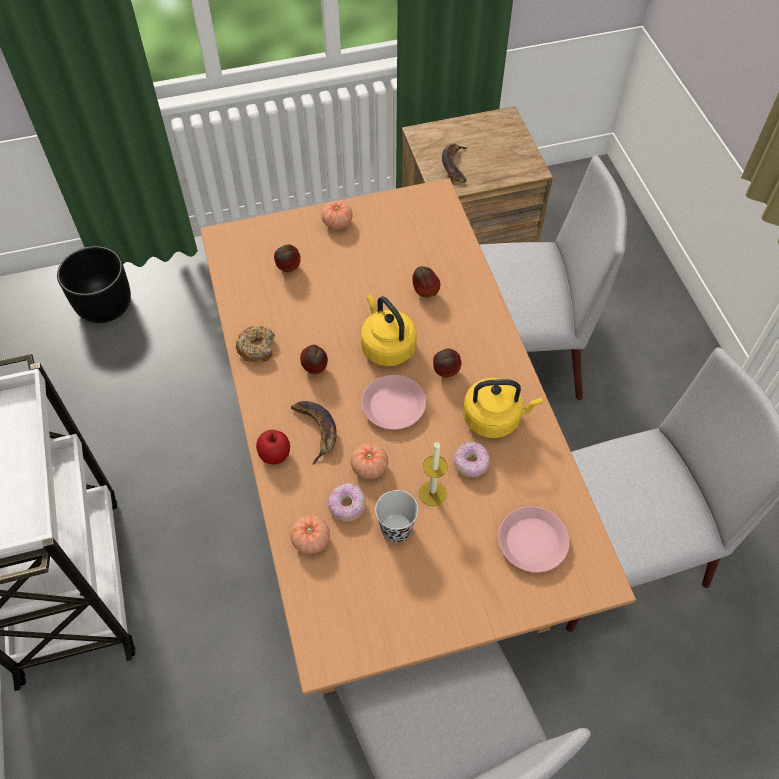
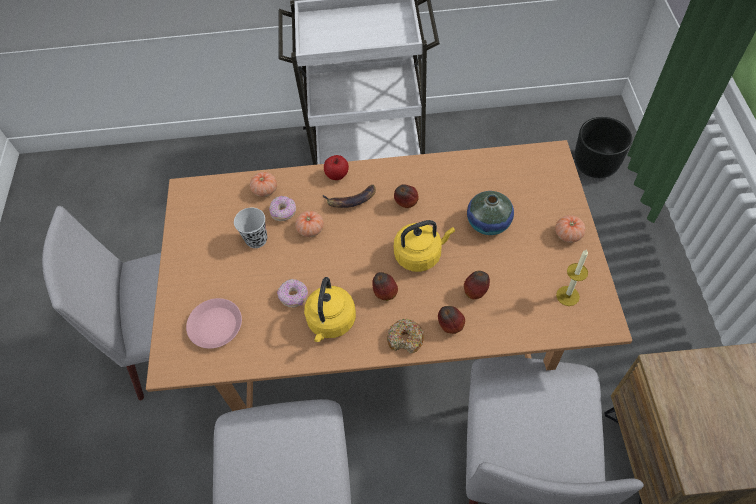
camera: 105 degrees right, 0 degrees up
(257, 348) = (434, 170): donut -> donut (405, 339)
(288, 269) = (514, 194): apple -> apple (450, 326)
(332, 289) = (488, 223): none -> vase
(393, 406) = (360, 252): pink plate -> none
(432, 493) = (277, 266): candle -> candle (567, 296)
(455, 165) = (697, 386): banana -> none

